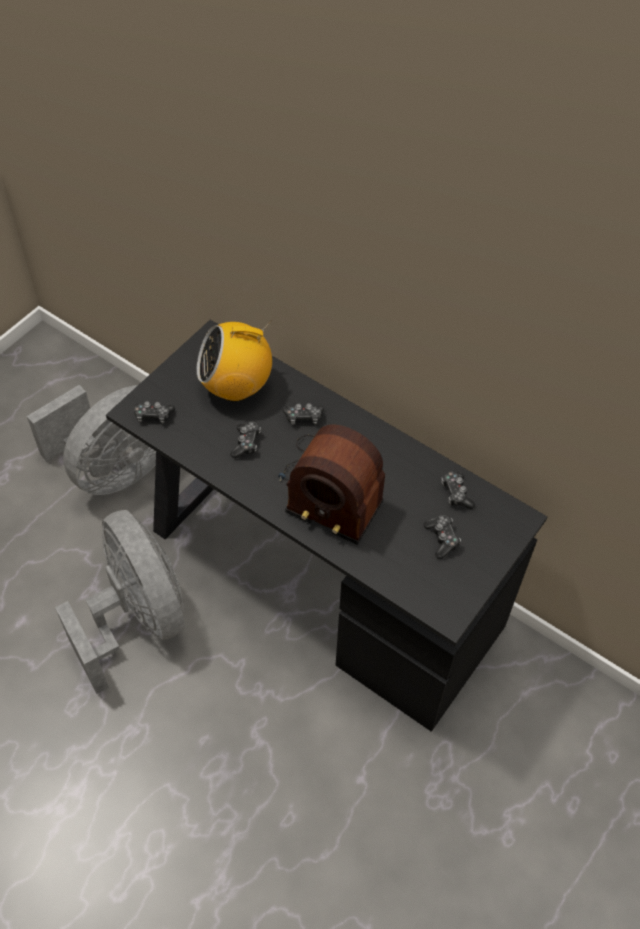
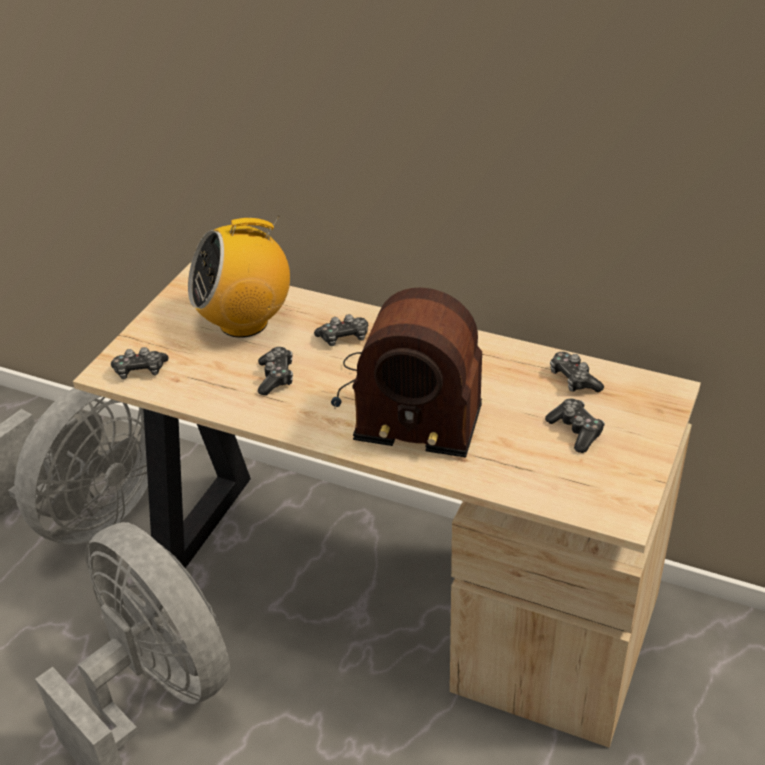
camera: 10 degrees left, 15 degrees down
(317, 574) = (391, 586): black desk -> beige desk

